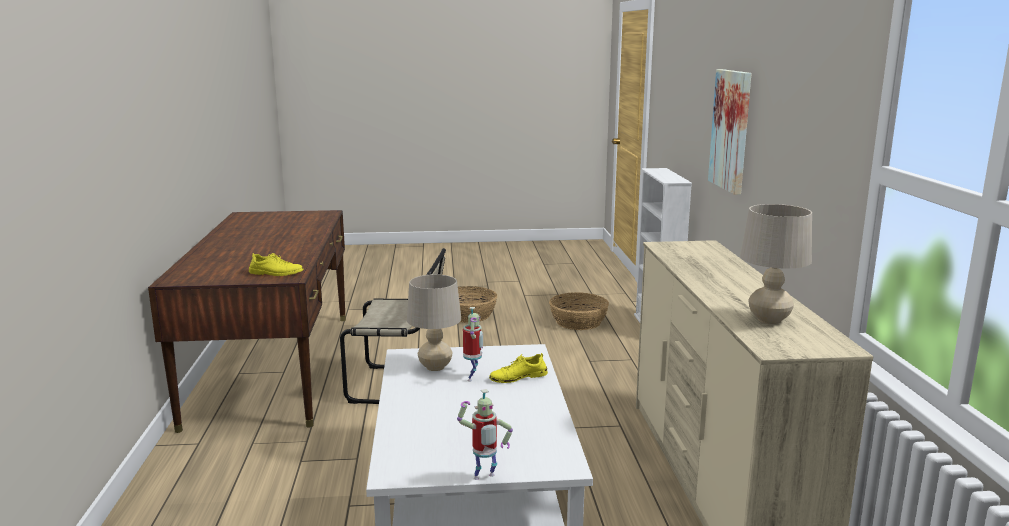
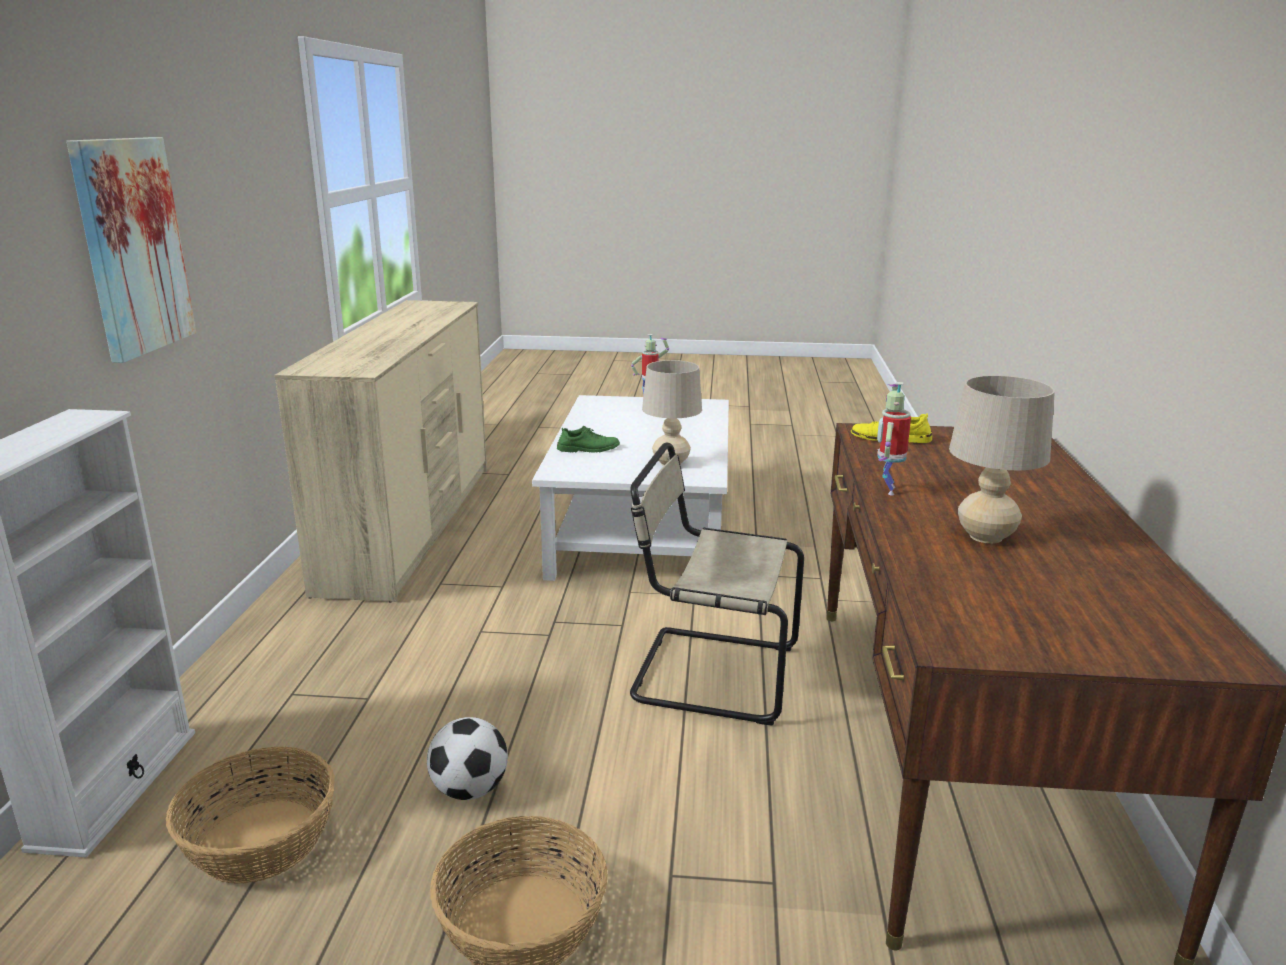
camera: 170 degrees left, 5 degrees up
(473, 378) = (634, 451): toy robot -> toy robot (887, 490)
(509, 338) = (469, 790): none -> football
(518, 377) = (588, 449): yellow shoe -> green shoe
(769, 319) = (424, 314): beige table lamp -> beige table lamp (986, 537)

